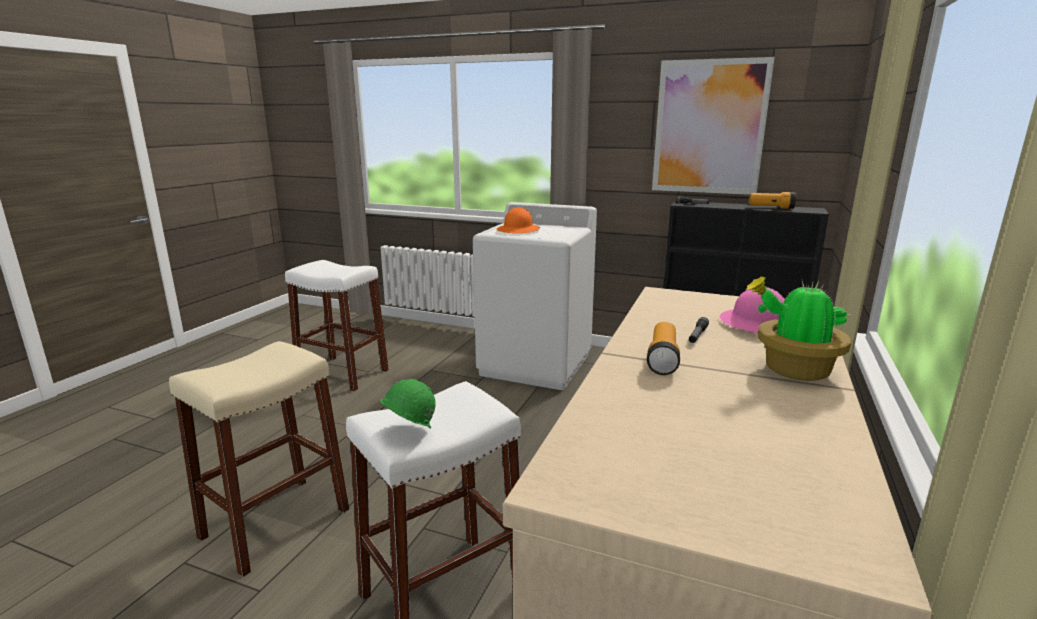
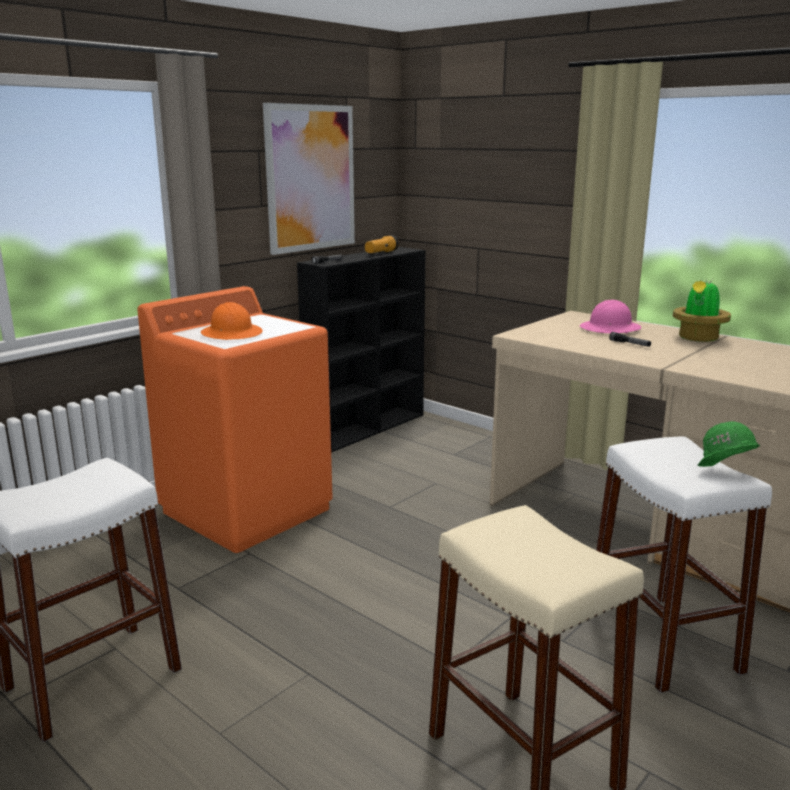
camera: 70 degrees left, 0 degrees up
(536, 365) = (247, 510): white washing machine -> orange washing machine
(662, 359) = (678, 358): flashlight -> none

